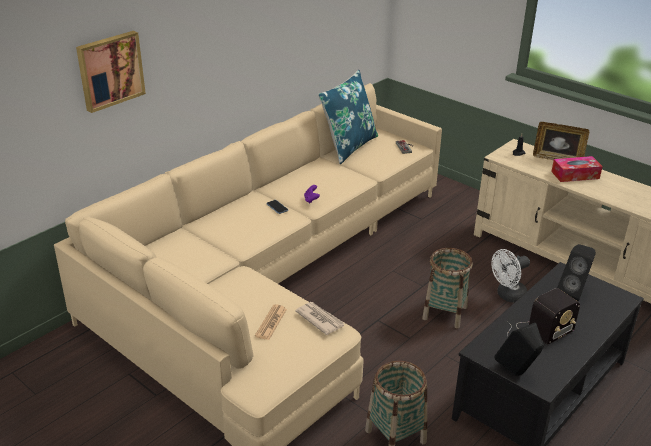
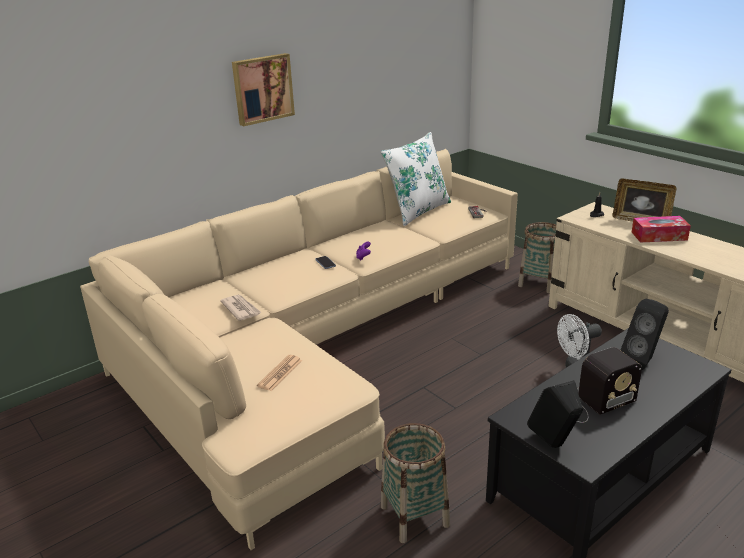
camera: 10 degrees right, 5 degrees down
(110, 70) = (142, 106): picture -> picture (262, 88)
(320, 319) = (335, 373): newspaper -> newspaper (241, 309)
(348, 146) = (417, 211): blue pillow -> white pillow
(445, 313) = (501, 383): basket -> basket (539, 283)

